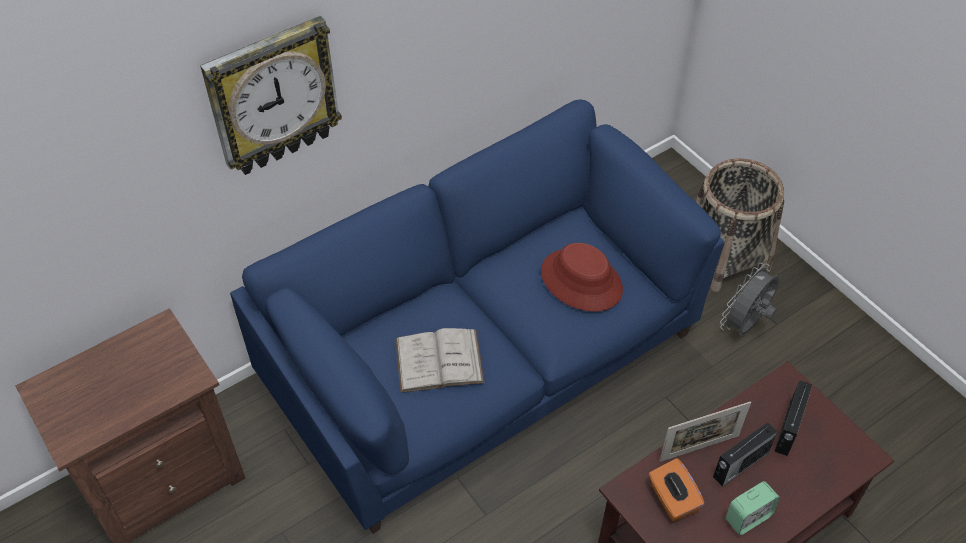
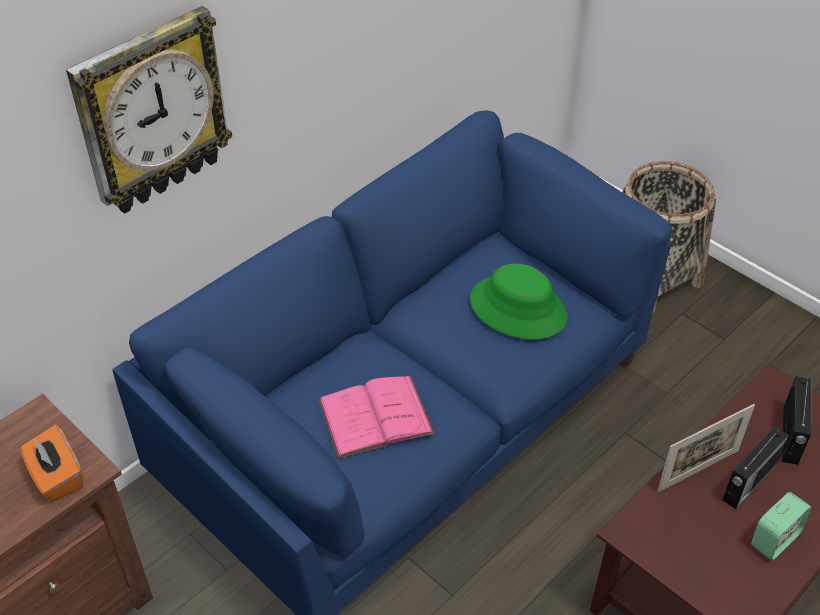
camera: 10 degrees left, 5 degrees down
(439, 360) = (375, 416): white book -> pink book
(581, 280) = (518, 308): red hat -> green hat
(672, 499) = (684, 532): orange tissue box -> orange tissue box (57, 477)
(745, 325) = (691, 345): grey fan -> none

